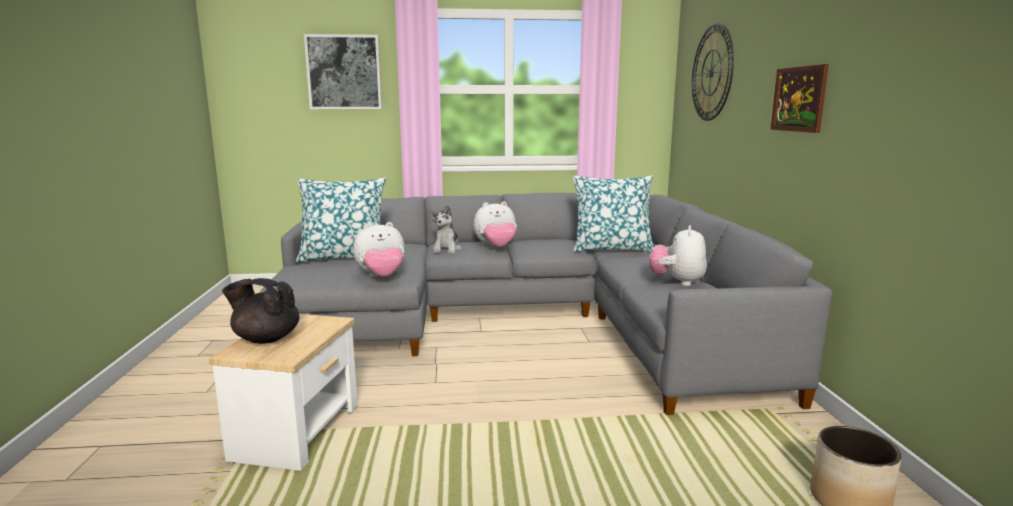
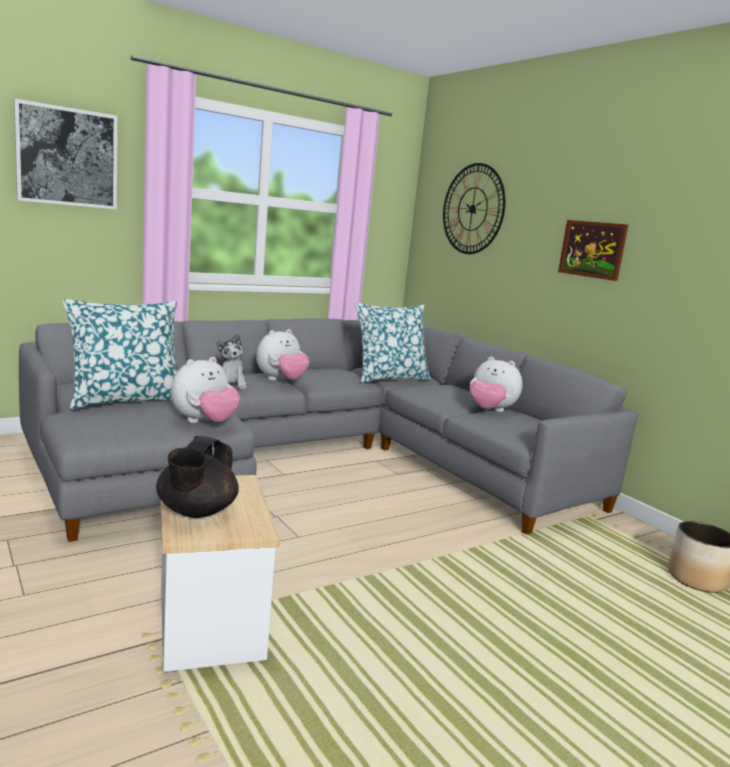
camera: 30 degrees left, 0 degrees up
(266, 339) = (196, 512): black teapot -> black teapot turned 60 degrees counterclockwise
(677, 282) = (490, 411): plush toy -> plush toy turned 45 degrees counterclockwise

